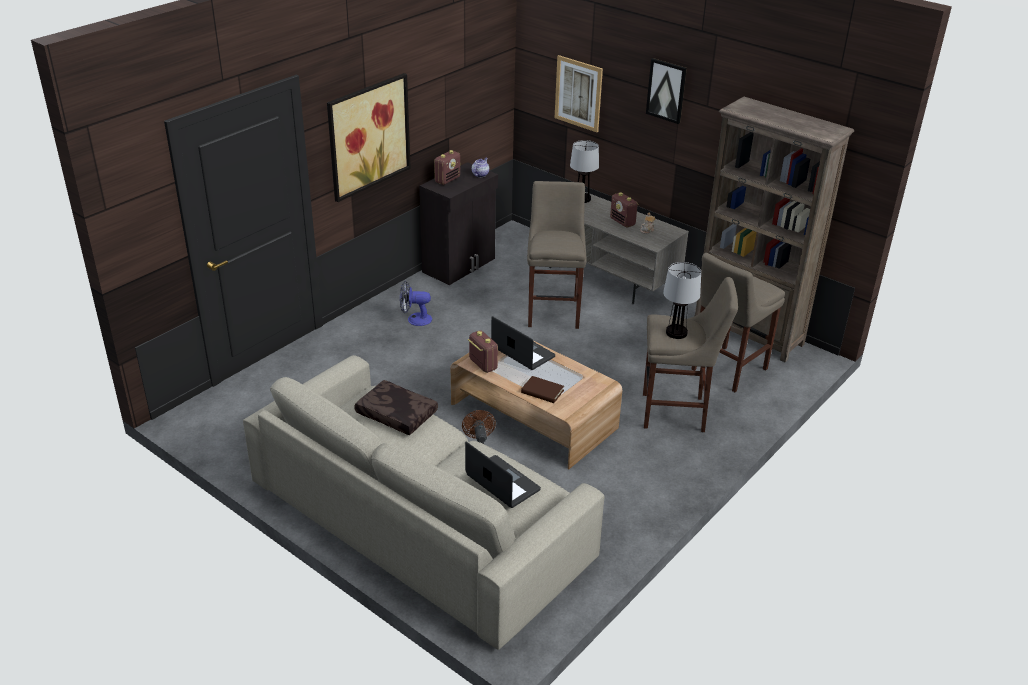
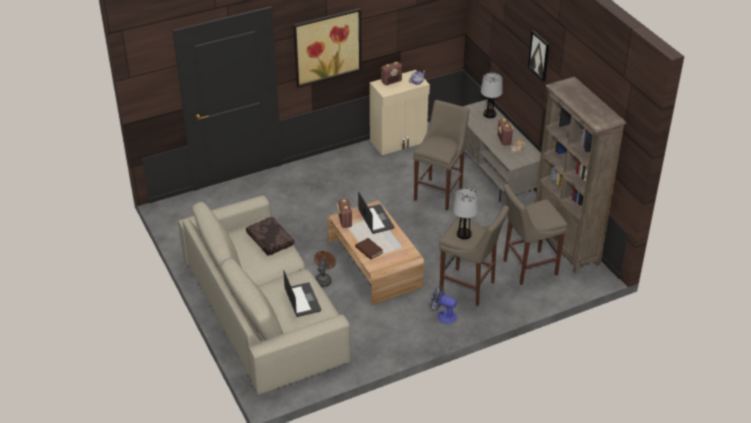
camera: 25 degrees right, 5 degrees up
(415, 319) = (343, 175): fan -> fan (443, 315)
(460, 265) = (399, 141): black cabinet -> beige cabinet
(578, 93) = (496, 38): picture -> none

